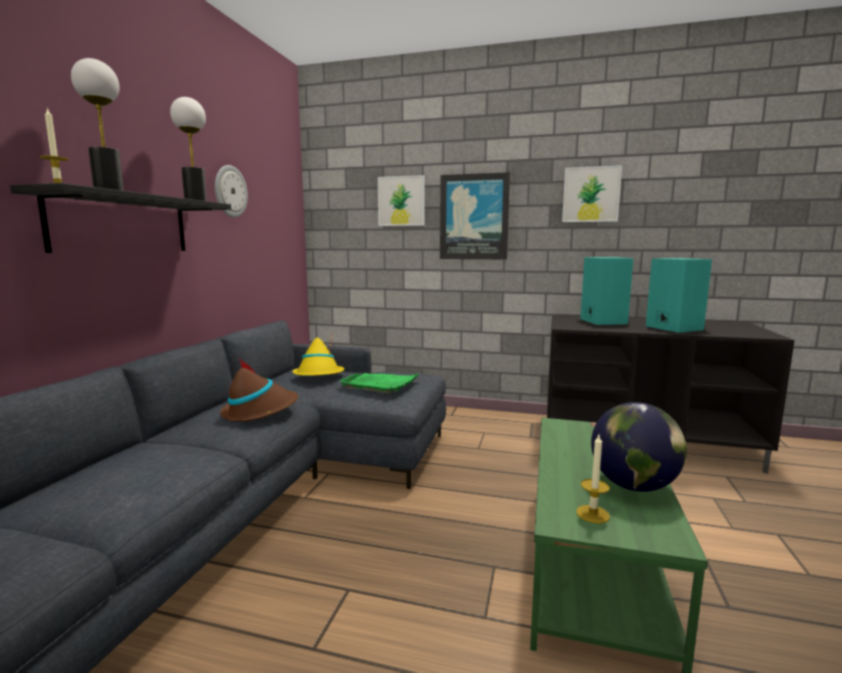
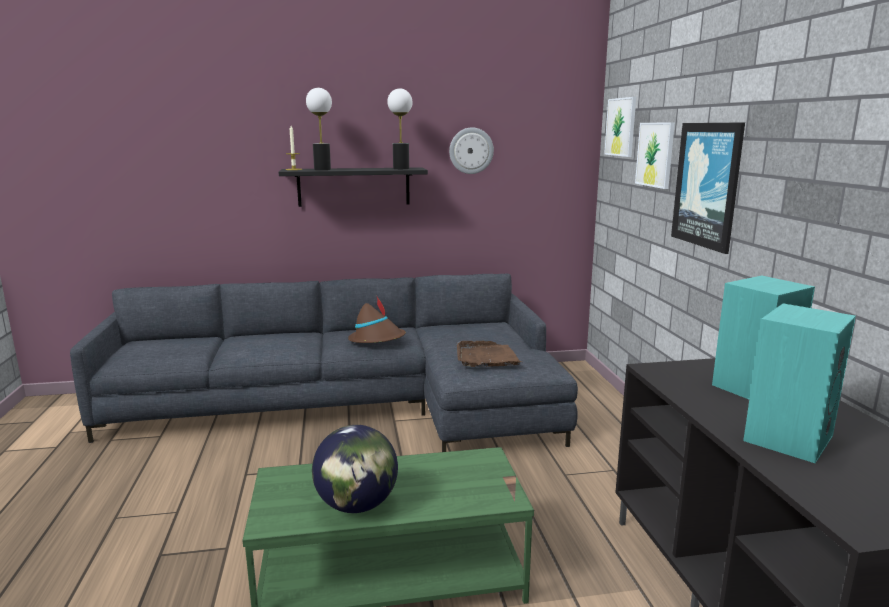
camera: 65 degrees right, 5 degrees up
(319, 375) = (480, 333): yellow hat -> none
(380, 384) = (486, 357): green tray -> brown tray
(591, 194) = (833, 167): picture -> picture (621, 127)
(592, 514) = (295, 488): candle -> none

